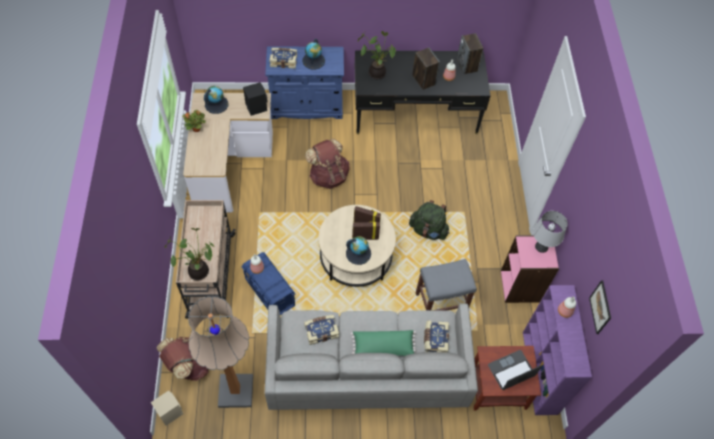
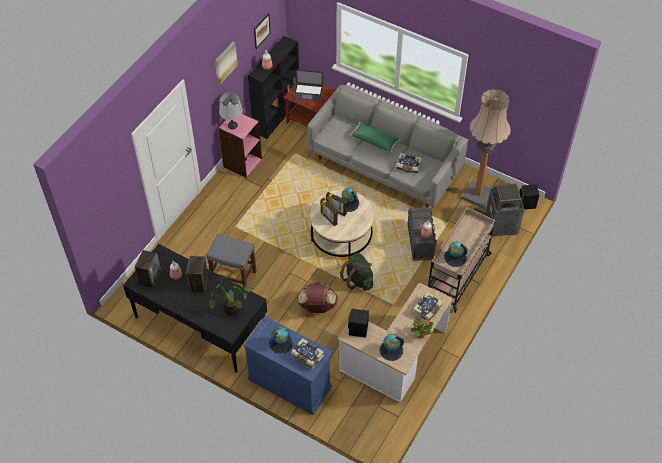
camera: 145 degrees left, 5 degrees down
(170, 411) = (527, 204): beige speaker -> black speaker
(189, 364) = (501, 224): brown backpack -> trash can
(198, 270) = (474, 227): potted plant -> none
(203, 224) = (455, 257): none -> globe
(270, 293) = (420, 242): blue storage box -> grey storage box
(428, 230) = (273, 227): green backpack -> green backpack (358, 280)
(435, 339) = (339, 129): book -> book (427, 310)
(440, 304) = (305, 179): grey stool -> grey stool (234, 277)
(540, 373) = (277, 115): purple bookcase -> black bookcase
(587, 216) = (225, 62): none -> picture

